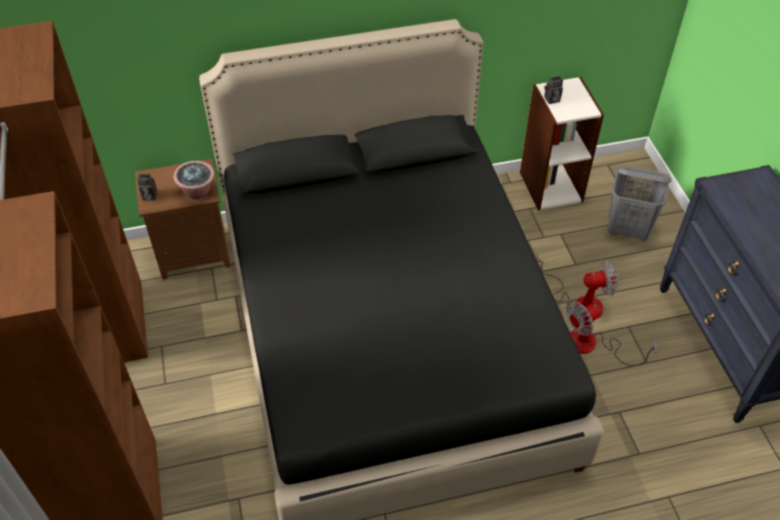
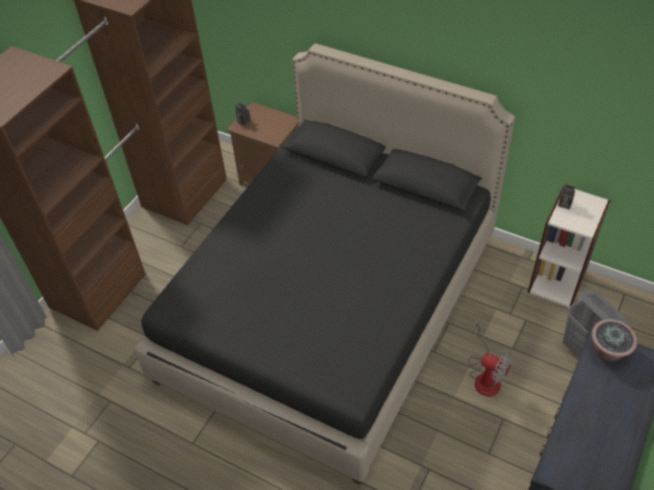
camera: 45 degrees right, 0 degrees up
(198, 191) = (272, 134): potted plant -> potted plant (608, 351)
(592, 345) = (461, 411): fan -> none

